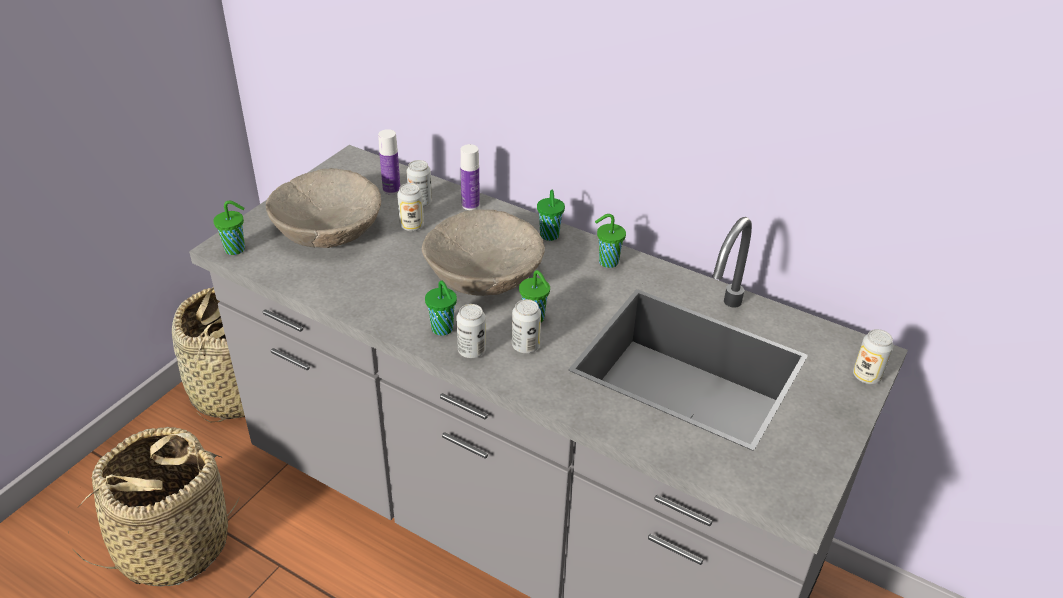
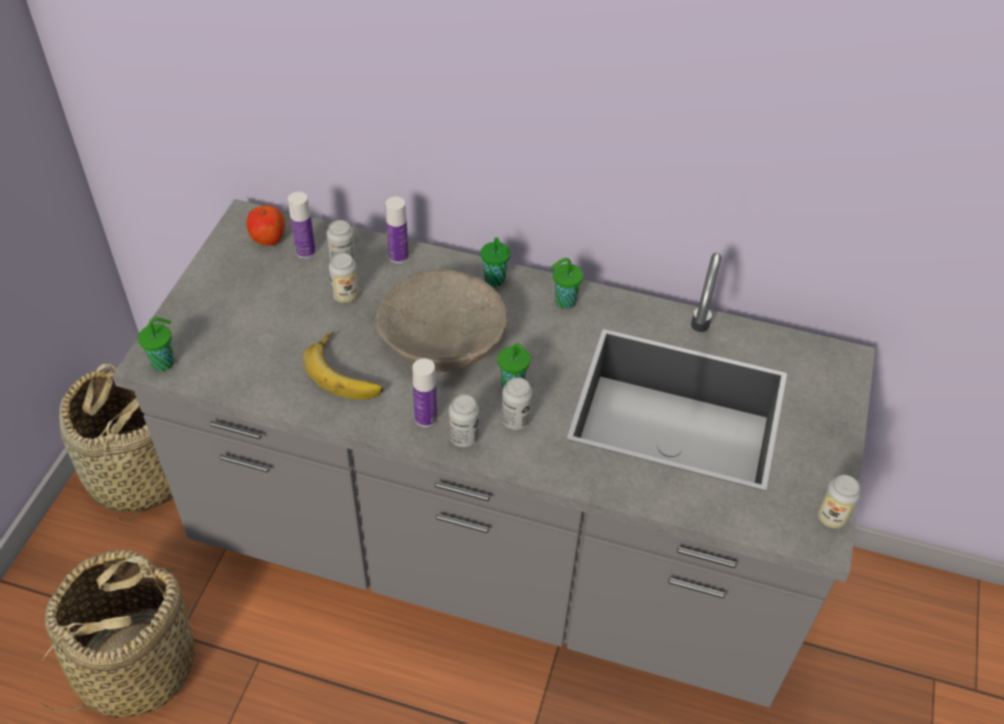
camera: 15 degrees left, 10 degrees up
(327, 228) = (255, 315): beige bowl -> none
(364, 174) = (268, 237): none -> apple
(388, 282) = (347, 371): none -> banana
(443, 329) = (426, 418): green cup -> bottle
(866, 376) = (845, 386): can -> can (831, 517)

